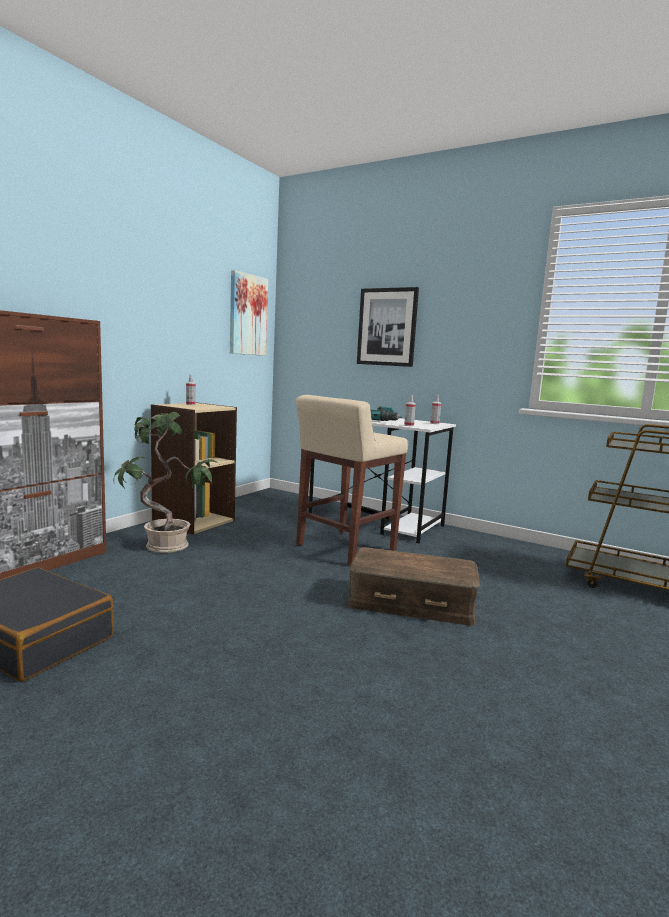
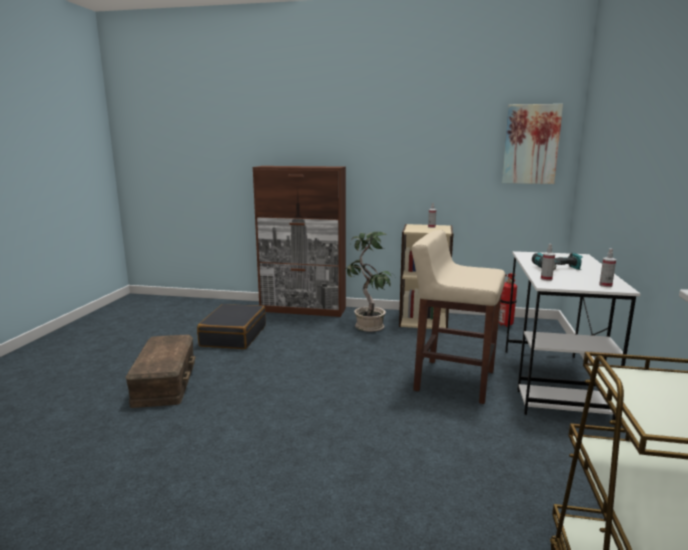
camera: 70 degrees right, 5 degrees up
(254, 501) = (504, 324): none -> fire extinguisher
(387, 327) = (625, 155): picture -> none
(411, 603) = (367, 428): brown storage box -> brown storage box (164, 382)

